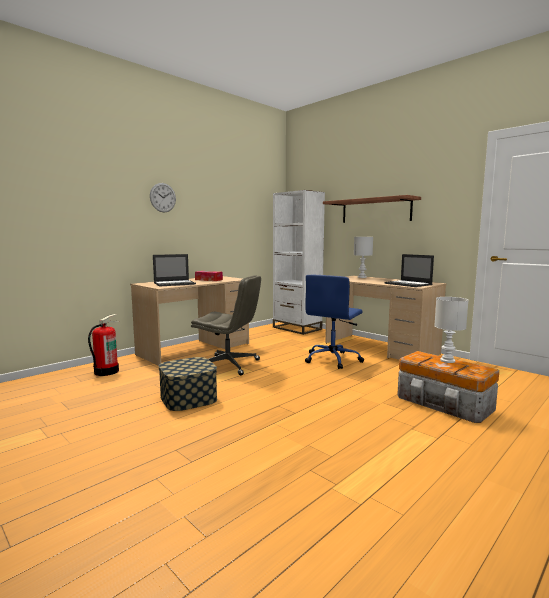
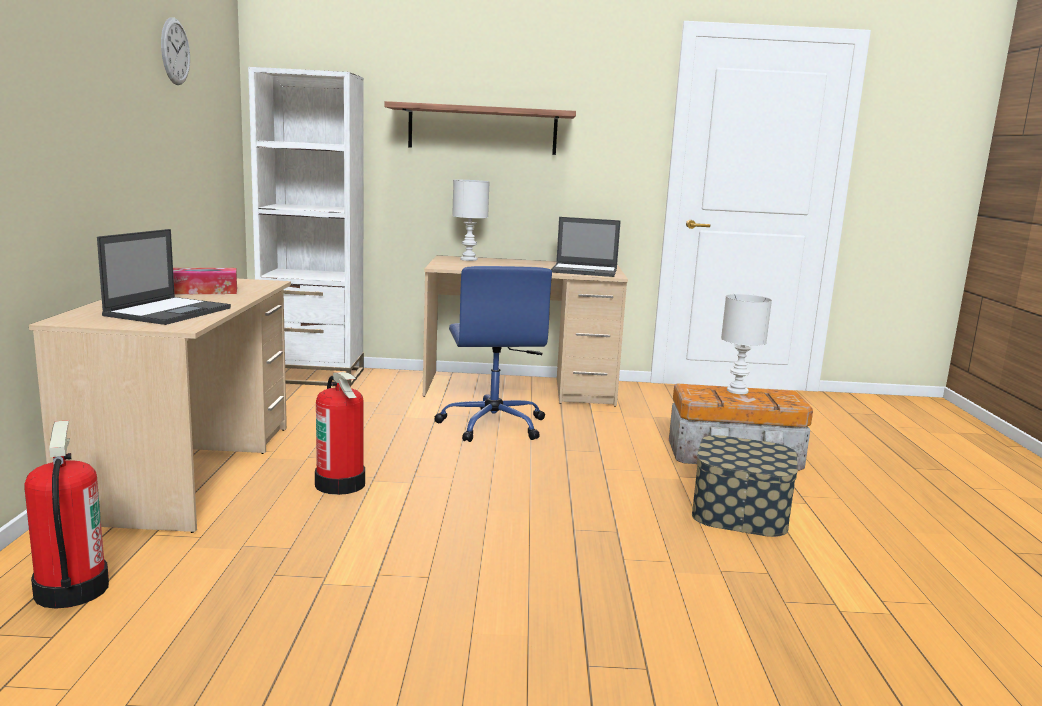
camera: 45 degrees left, 5 degrees up
(163, 197) = (63, 65): wall clock -> wall clock (175, 51)
(188, 398) = (408, 573): storage box -> storage box (740, 512)
(229, 365) = (341, 484): grey office chair -> fire extinguisher

